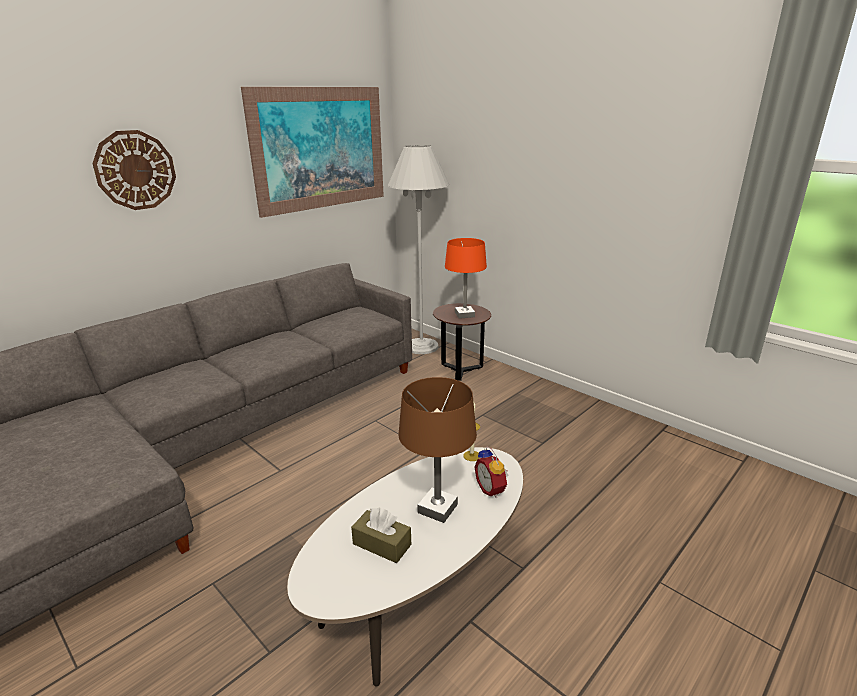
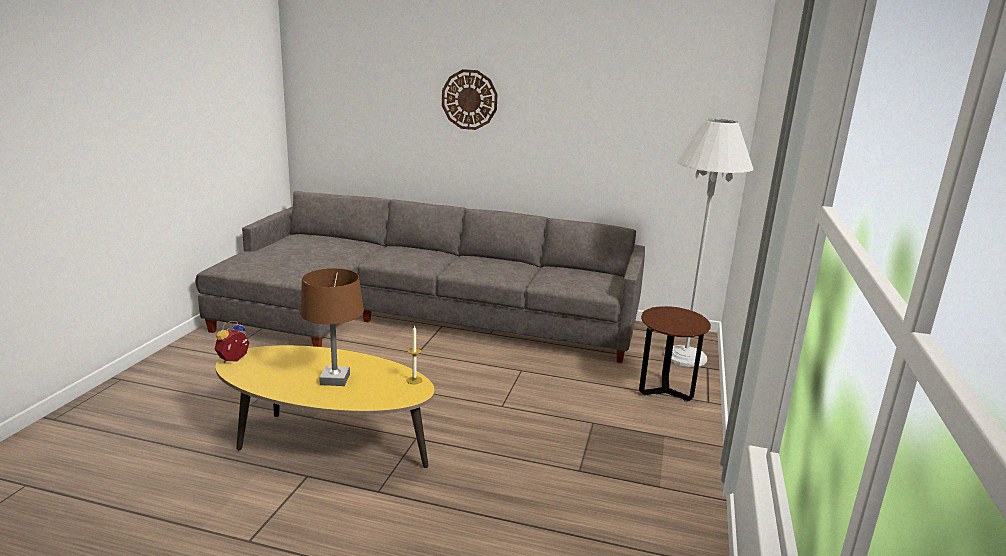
camera: 60 degrees right, 5 degrees down
(320, 149) = (646, 109): picture -> none
(382, 544) = (286, 368): brown tissue box -> none
(421, 591) = (326, 446): white coffee table -> yellow coffee table
(464, 315) = (672, 322): orange table lamp -> none
(492, 489) = (372, 396): alarm clock -> alarm clock (235, 360)

